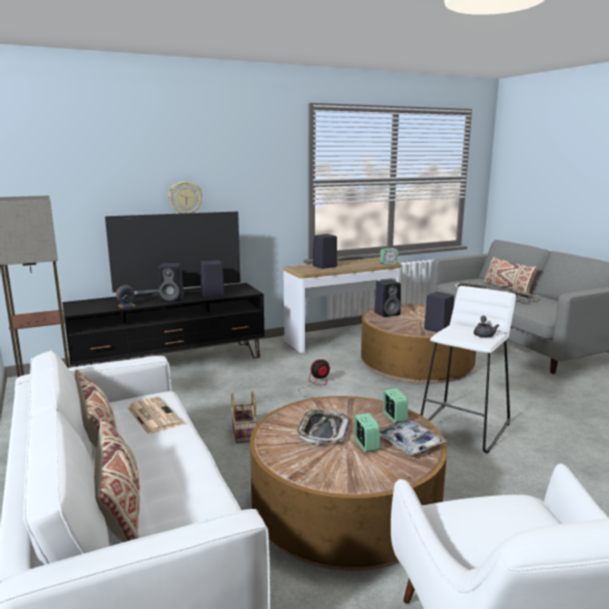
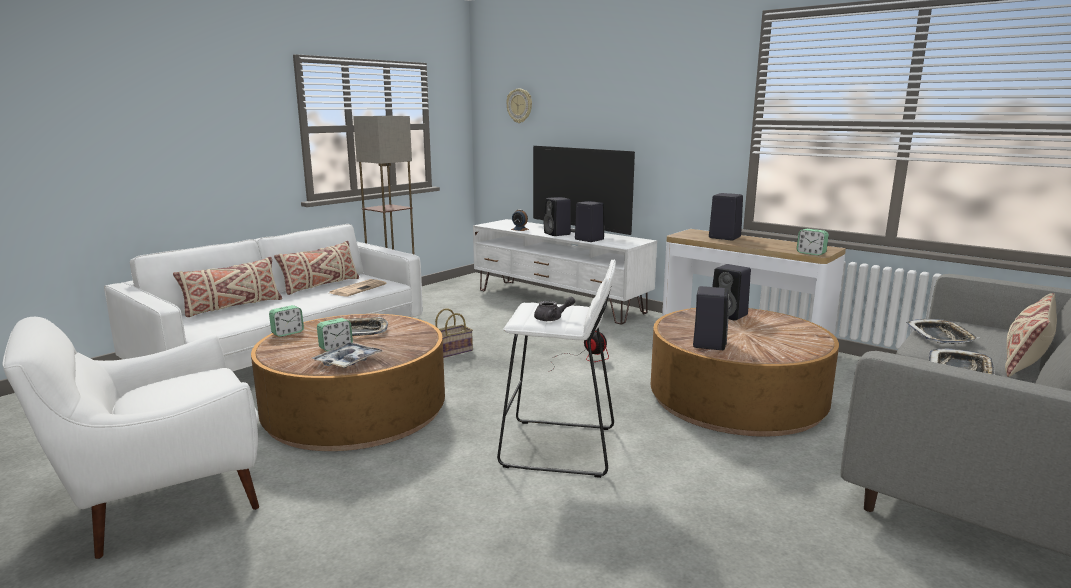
camera: 65 degrees right, 0 degrees up
(171, 363) = (559, 301): black tv stand -> white tv stand
(185, 198) = (608, 134): wall clock -> wall clock (520, 105)
(394, 417) = (399, 350): alarm clock -> alarm clock (287, 333)

